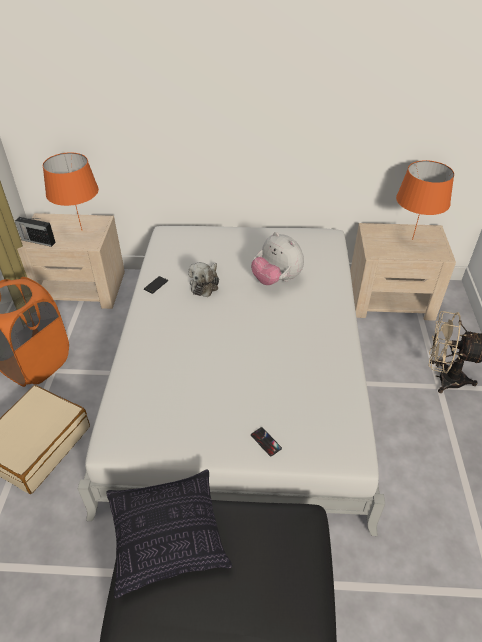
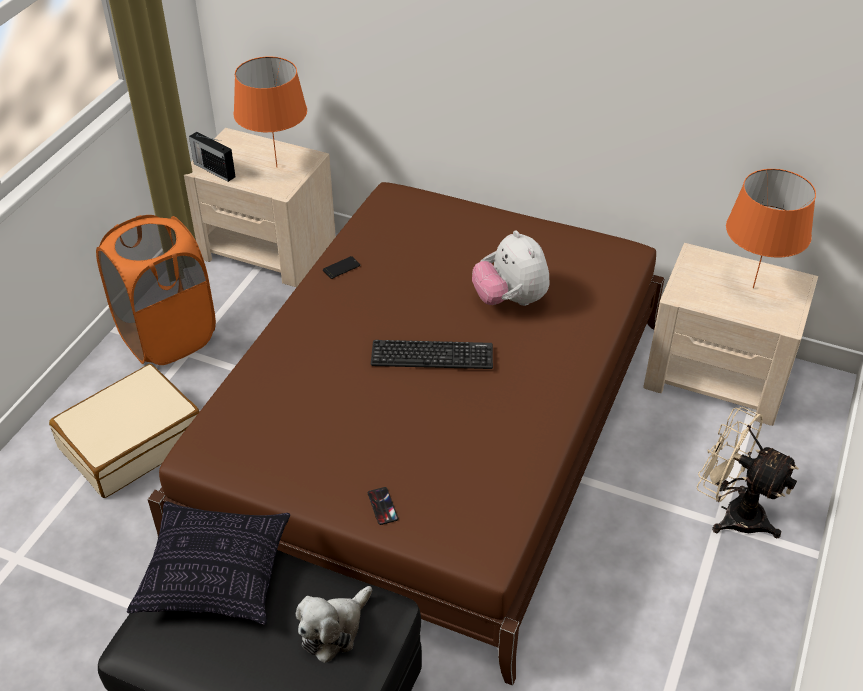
camera: 20 degrees right, 0 degrees up
(205, 284) = (408, 283): plush toy -> plush toy (334, 629)
(241, 376) = (431, 427): white bed -> brown bed
(246, 327) = (432, 355): none -> keyboard

